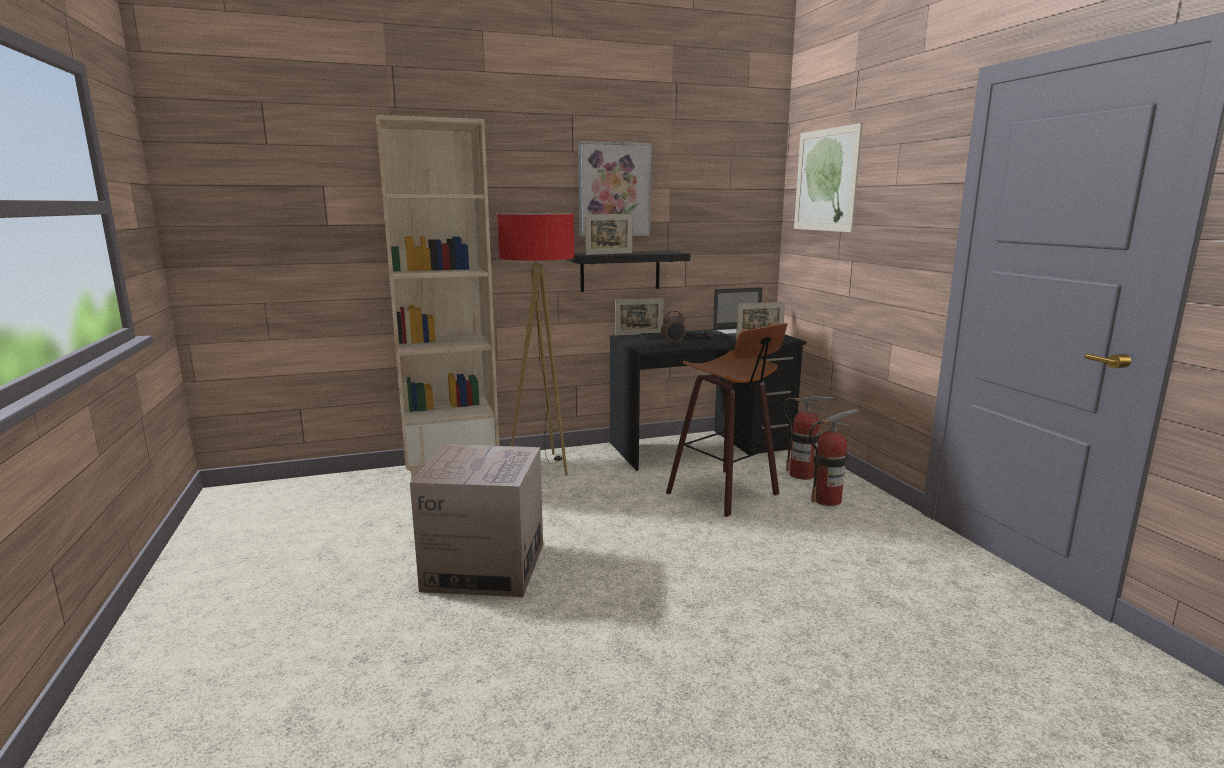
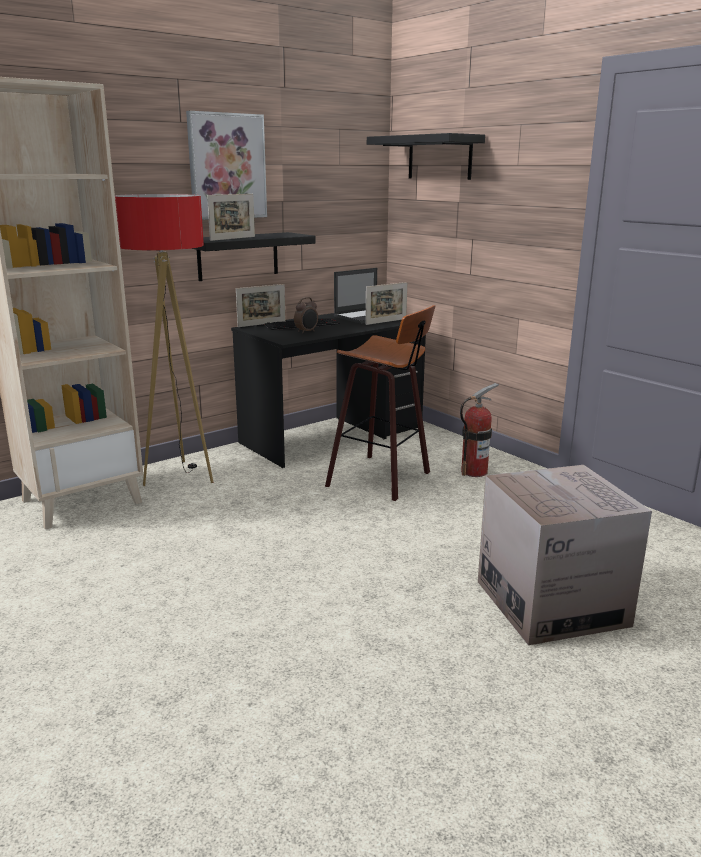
camera: 20 degrees left, 5 degrees up
(485, 566) = (183, 591): cardboard box -> cardboard box (551, 603)
(802, 474) = (440, 451): fire extinguisher -> none
(826, 180) = (439, 157): picture -> black shelf

